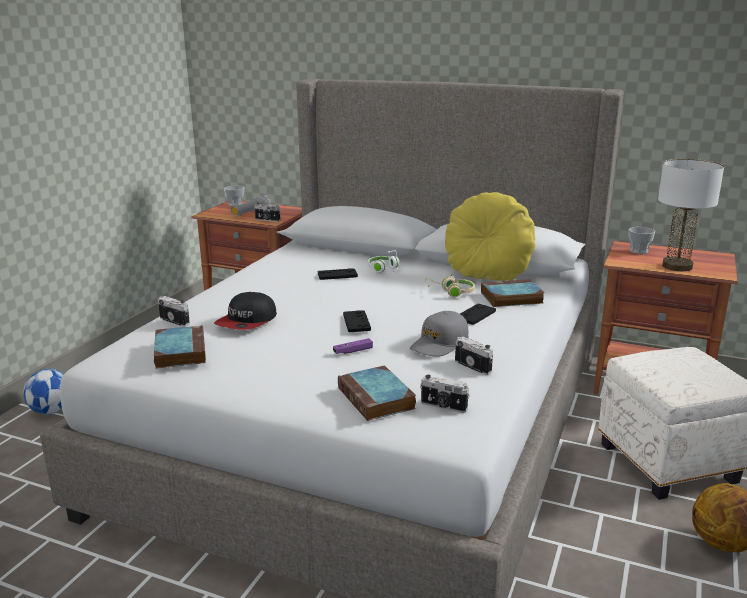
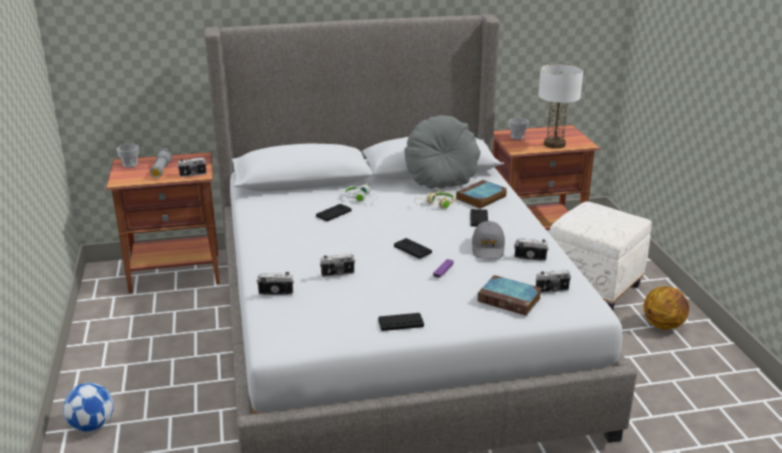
camera: 35 degrees left, 5 degrees up
(180, 351) = (330, 314): book -> none
(230, 381) = (400, 323): none -> black game controller
(247, 321) = (338, 274): cap -> camera
(487, 276) = (441, 184): yellow pillow -> grey pillow

